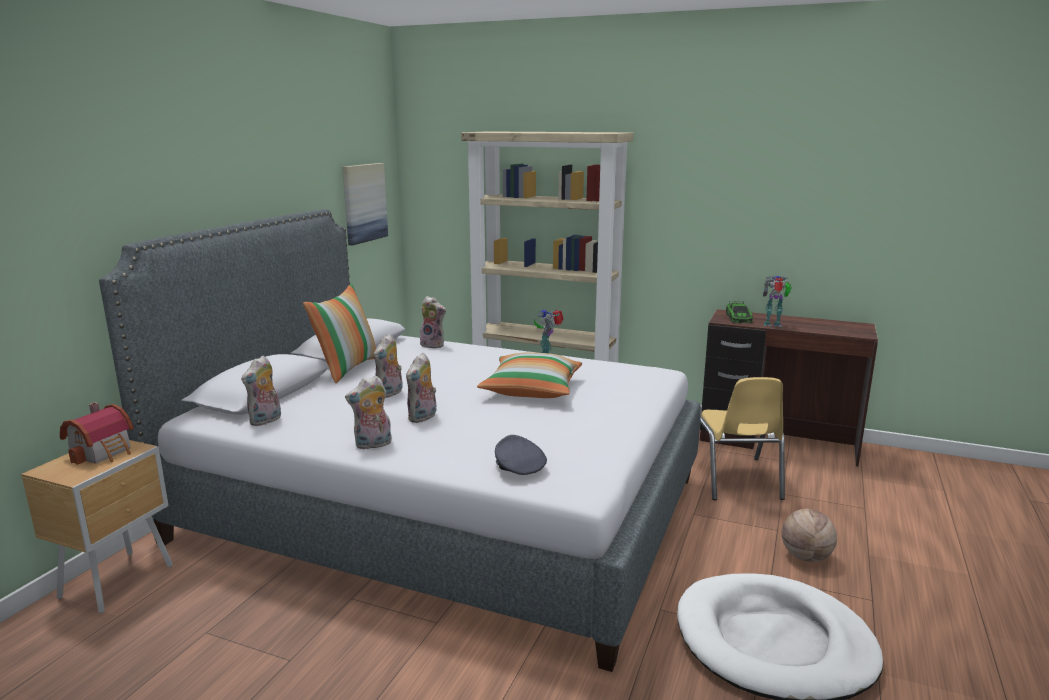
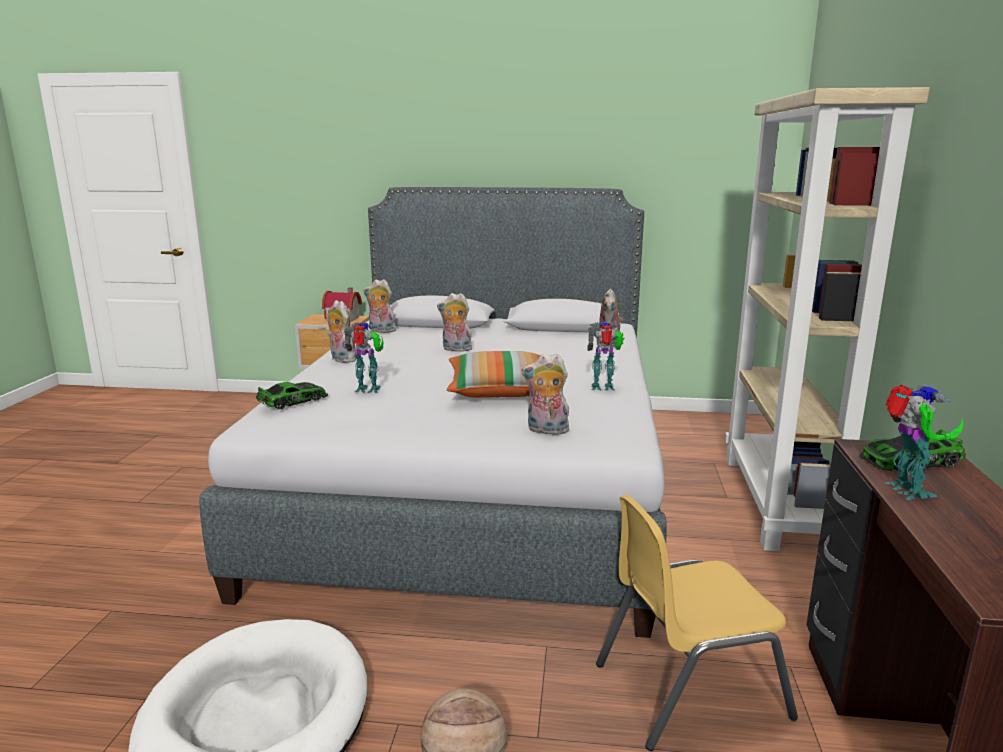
camera: 75 degrees right, 0 degrees up
(347, 368) = (511, 331): pillow -> none
(364, 203) = (714, 193): picture -> none
(423, 417) = (401, 364): plush toy -> plush toy (546, 431)
(509, 432) = (368, 390): none -> toy robot
(518, 467) = (293, 400): grey cap -> toy car

